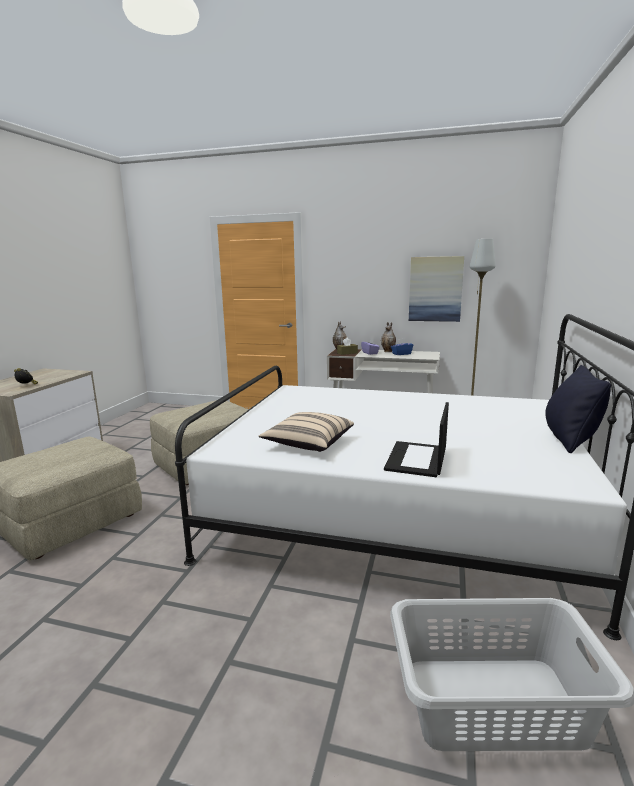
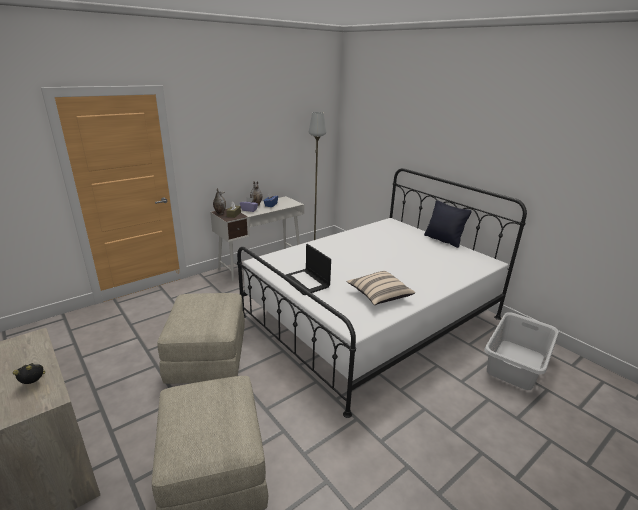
camera: 55 degrees left, 10 degrees up
(417, 459) = (432, 278): laptop -> laptop (306, 282)
(435, 289) = (280, 149): picture -> none

